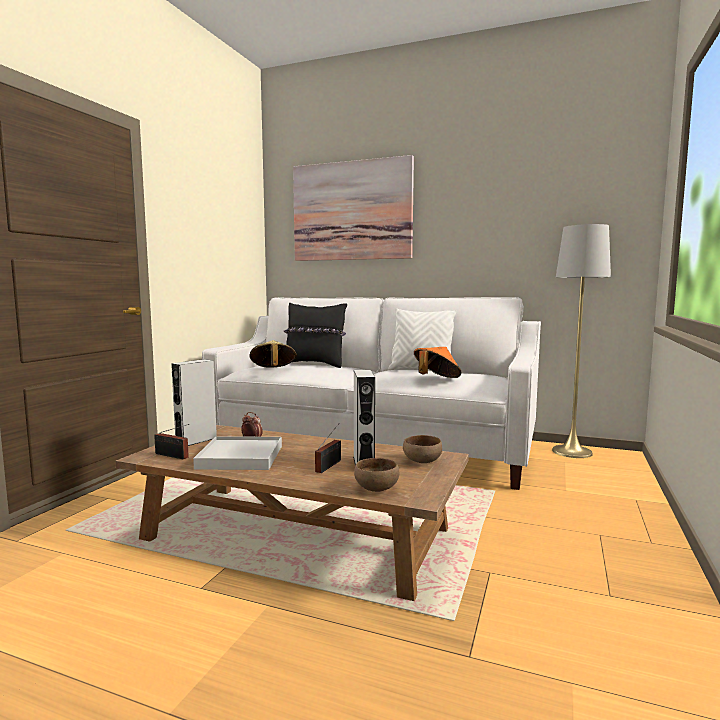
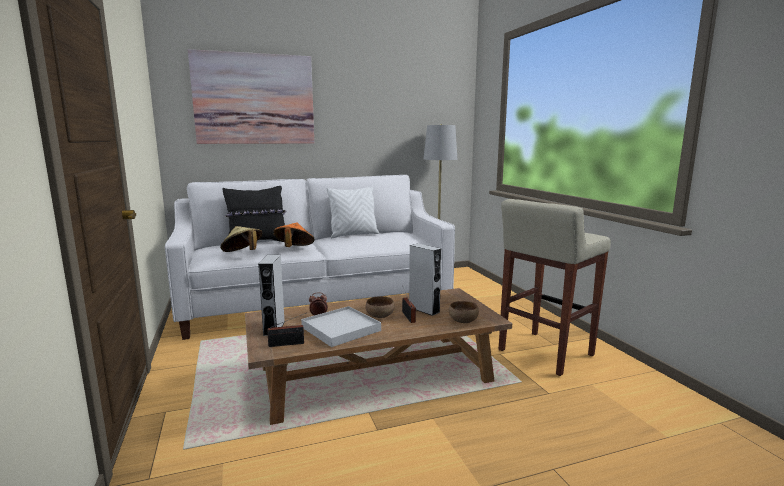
camera: 40 degrees left, 5 degrees up
(421, 461) = (449, 299): brown bowl -> brown bowl (380, 316)
(436, 379) = (386, 241): orange hat -> orange hat (294, 249)
(566, 600) = (544, 353): none -> beige stool

